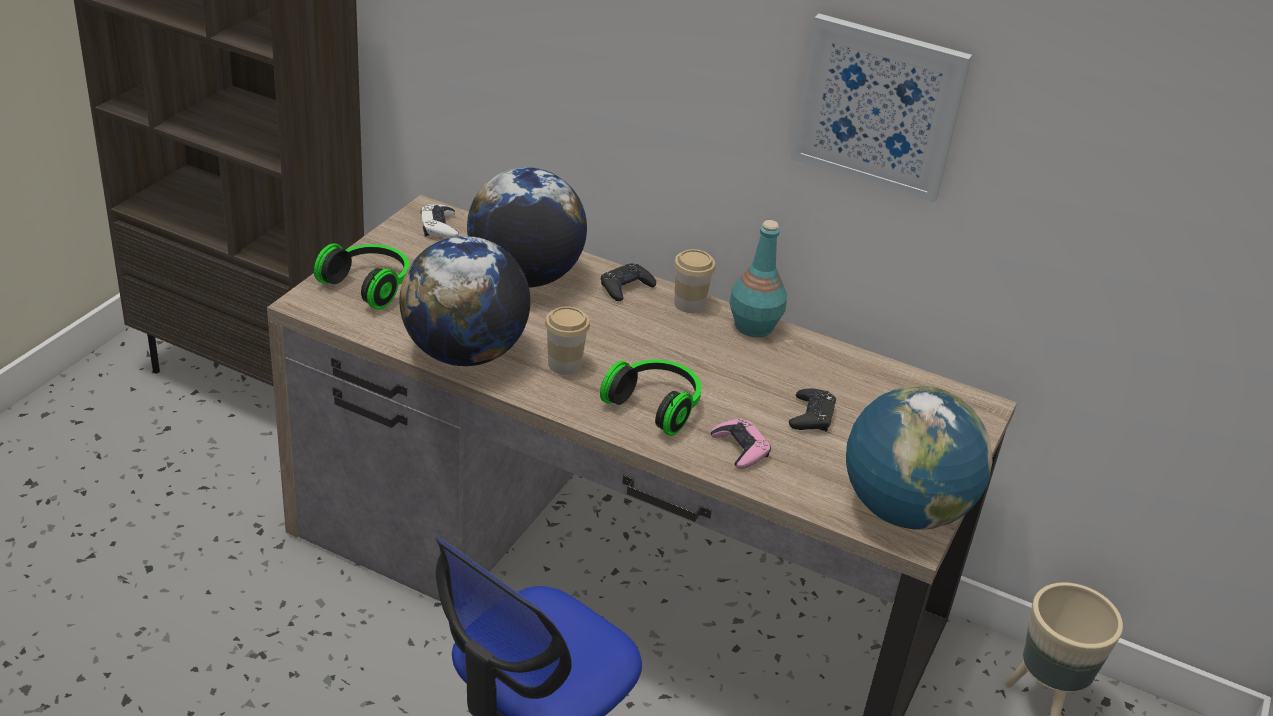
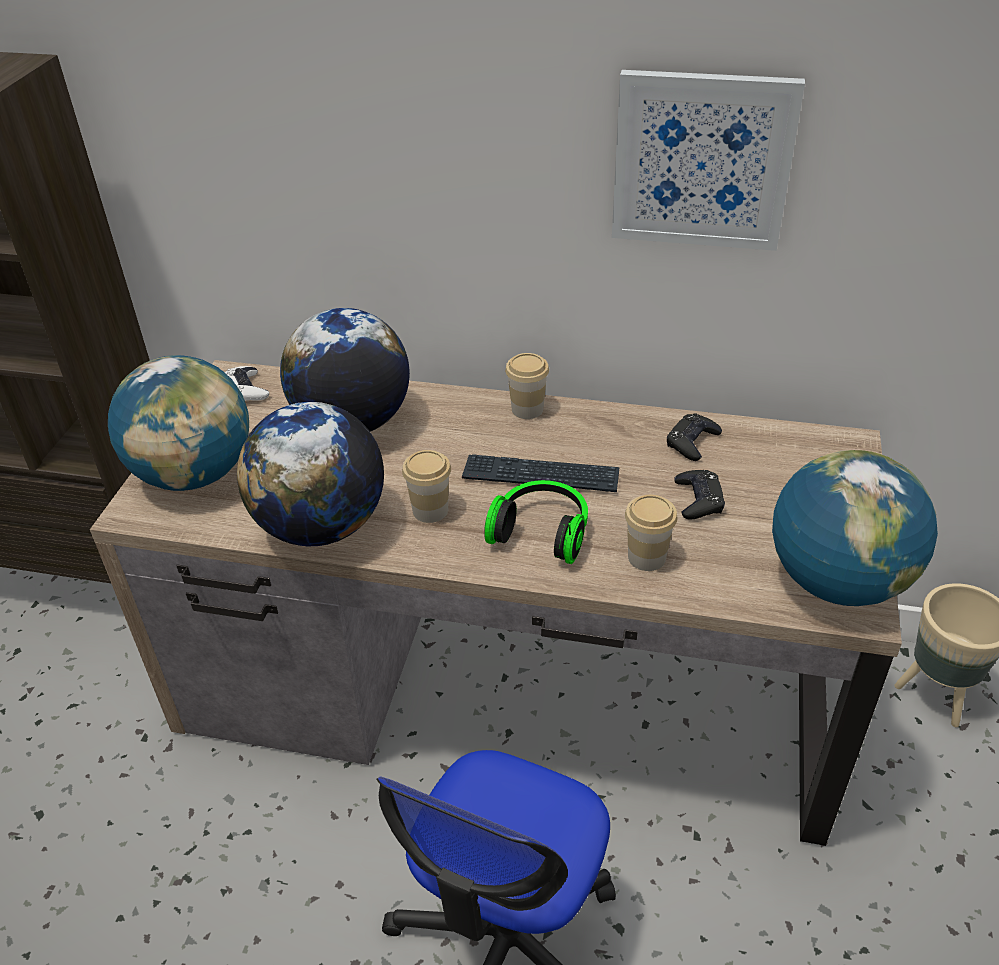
camera: 10 degrees left, 5 degrees up
(370, 285) = (195, 474): headphones -> globe
(626, 287) = (458, 407): black game controller -> black game controller (692, 442)
(676, 361) = (540, 476): none -> keyboard
(740, 448) = (646, 557): pink game controller -> cup
(753, 326) = (599, 417): turquoise bottle -> none

